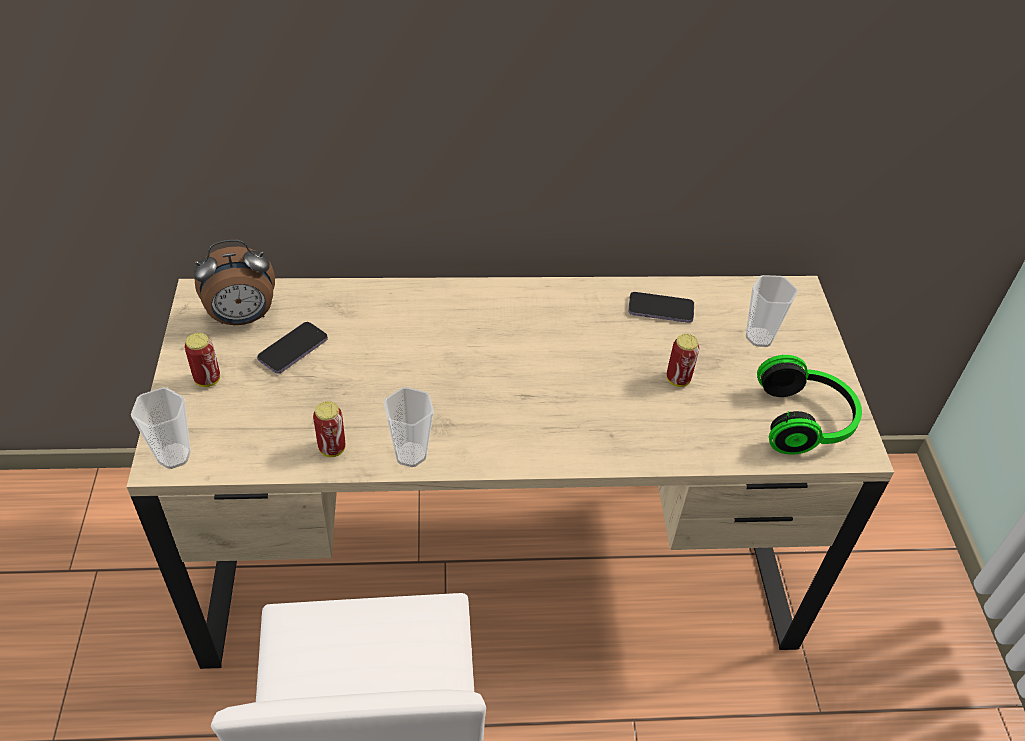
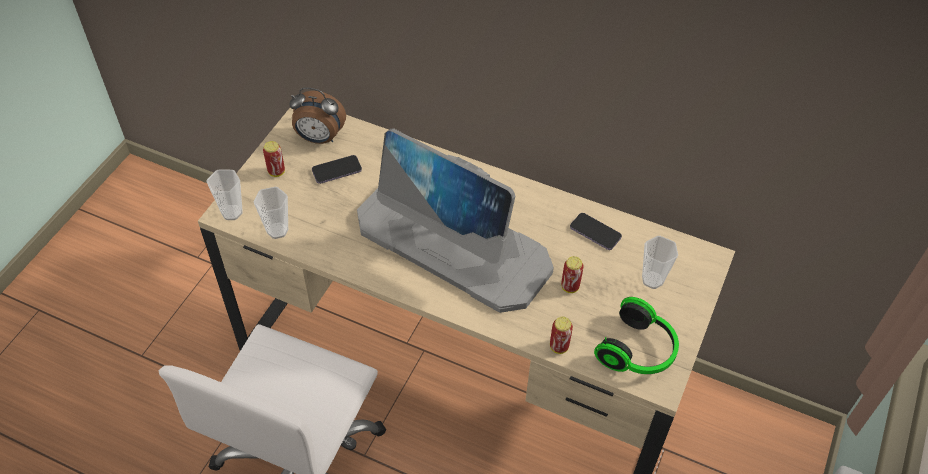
camera: 30 degrees right, 5 degrees up
(332, 448) = (321, 244): can -> can (559, 346)
(410, 454) = (364, 266): cup -> cup (277, 230)
(507, 383) = (454, 244): none -> monitor

